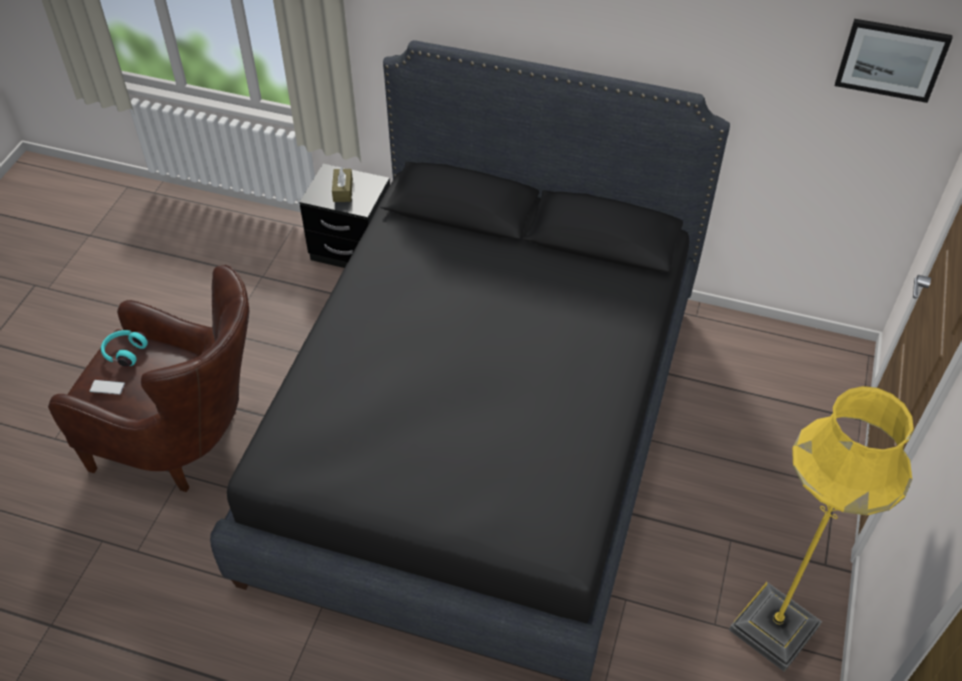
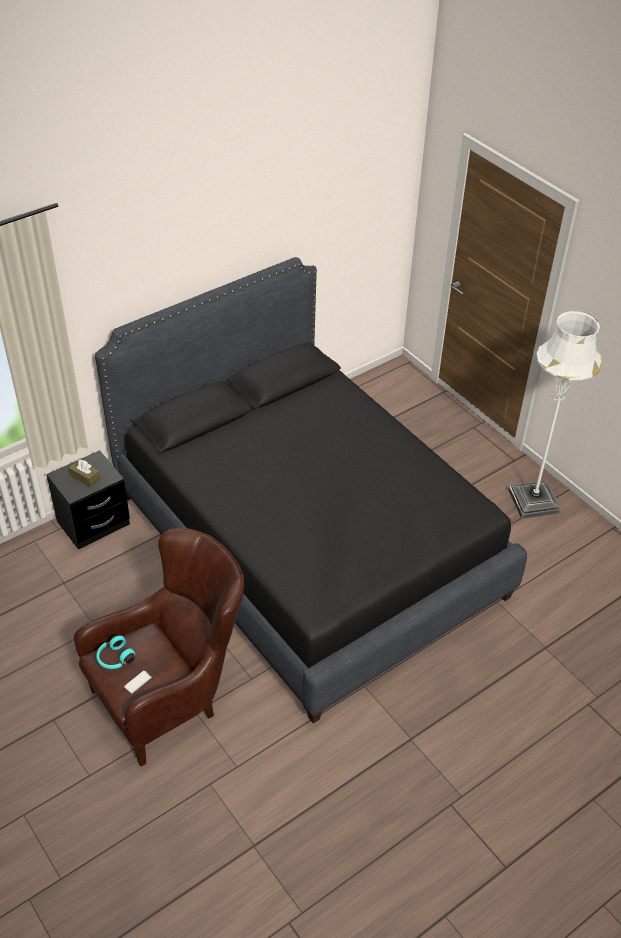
camera: 55 degrees left, 5 degrees down
(774, 628) = (533, 501): yellow floor lamp -> white floor lamp
(891, 59) = (378, 180): picture -> none

